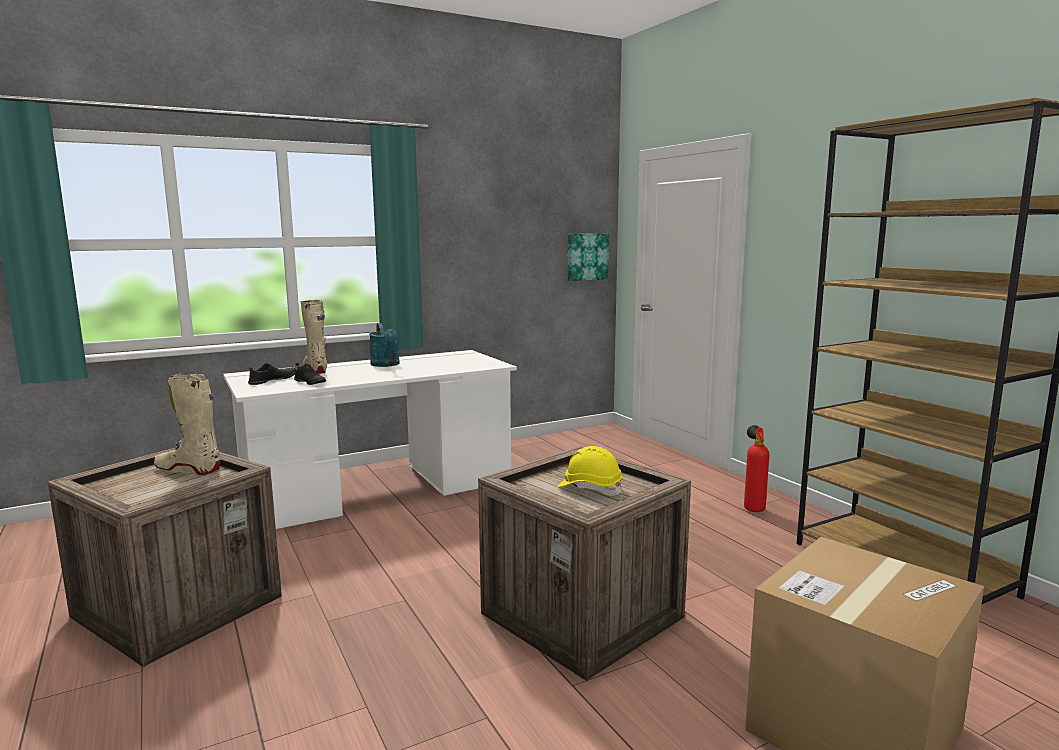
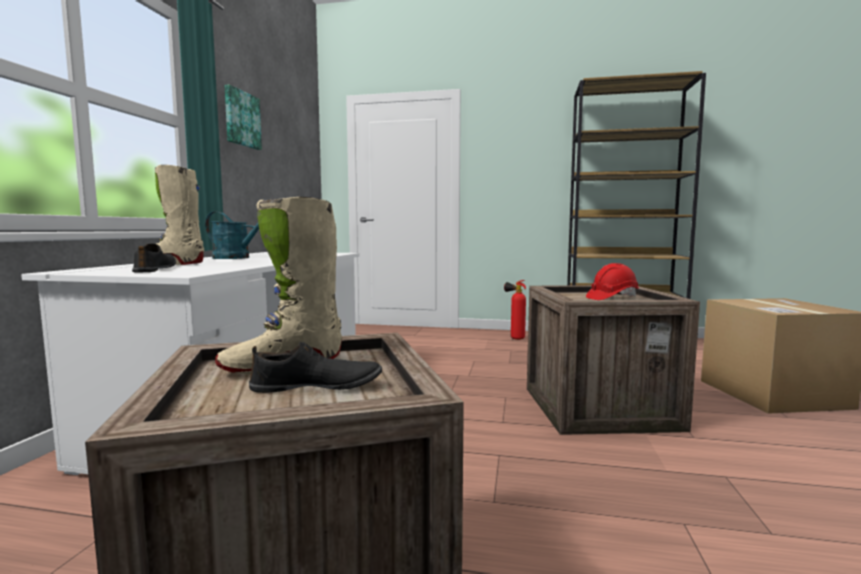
camera: 50 degrees left, 5 degrees down
(309, 383) = (223, 266): black shoe -> black shoe (316, 386)
(587, 256) = (308, 178): picture -> picture (241, 119)
(590, 489) = (611, 298): yellow hard hat -> red hard hat

